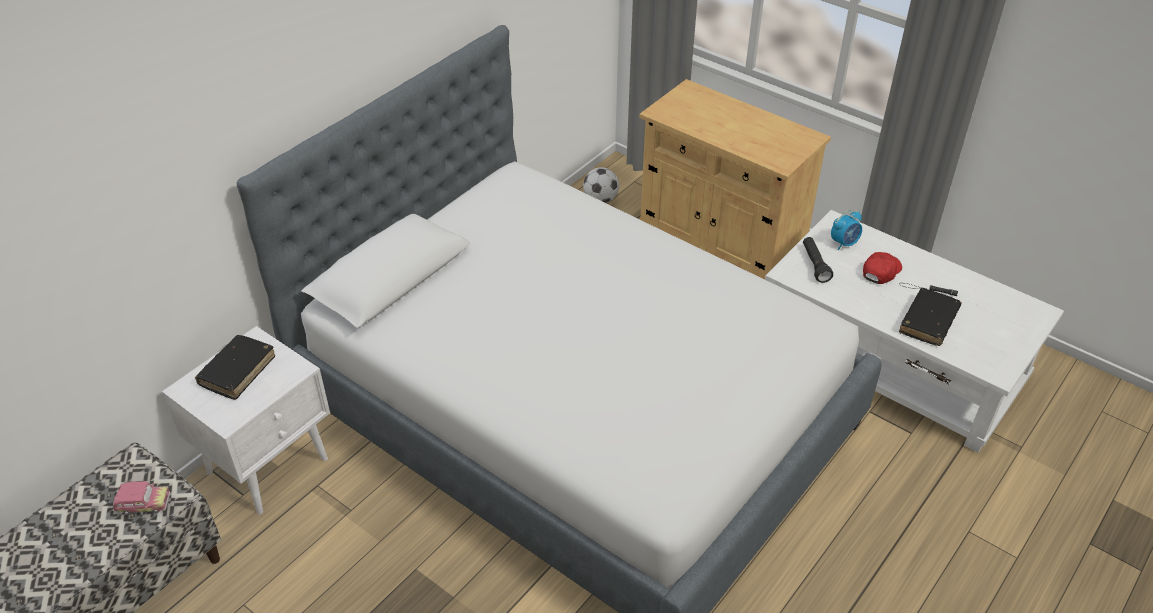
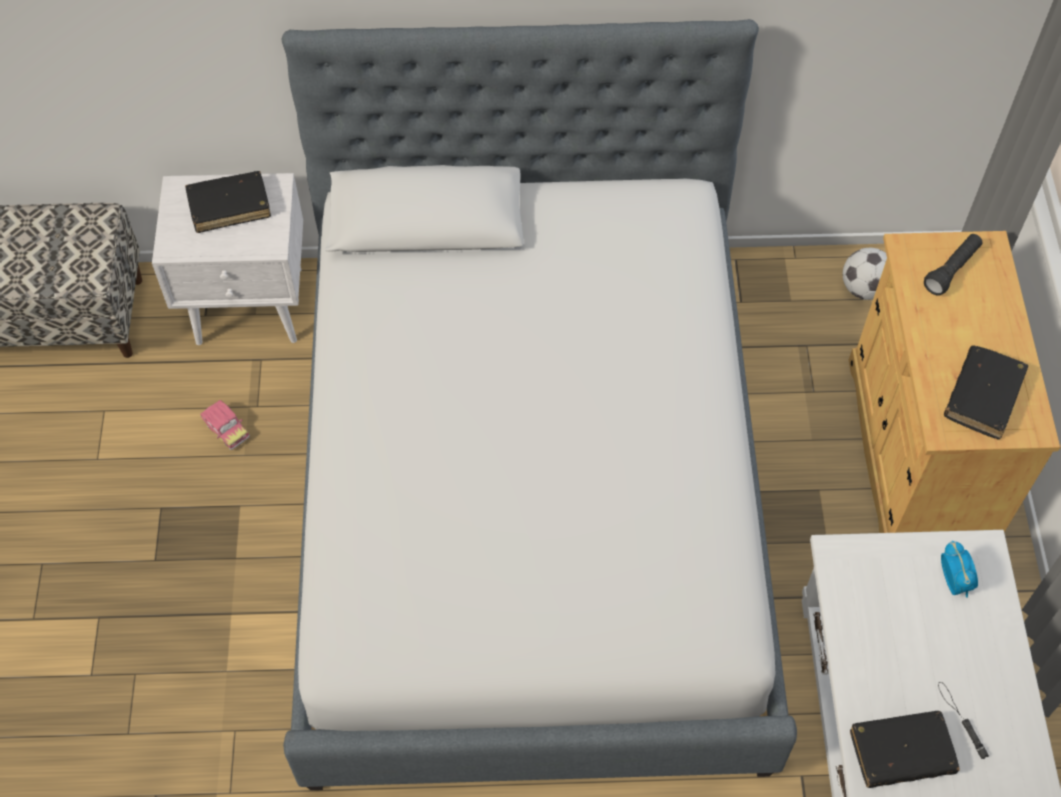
camera: 50 degrees right, 15 degrees up
(143, 505) = (65, 266): toy car -> toy car (226, 429)
(775, 141) = (982, 397): none -> black book
(814, 265) = (880, 574): black flashlight -> black flashlight (951, 270)
(844, 243) = (953, 581): alarm clock -> alarm clock turned 120 degrees counterclockwise
(881, 271) = (941, 650): red cap -> none

